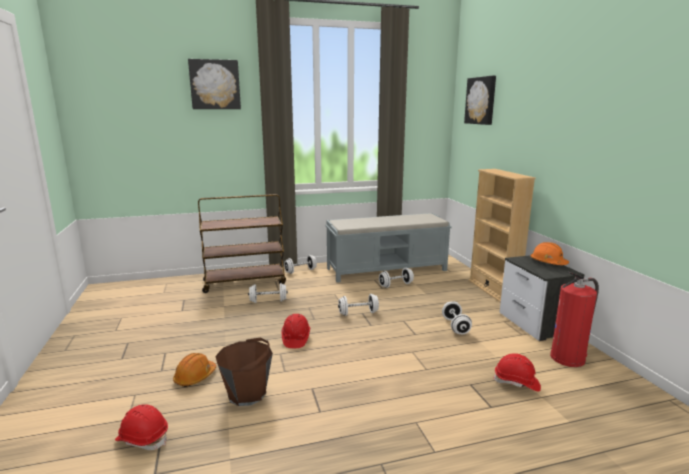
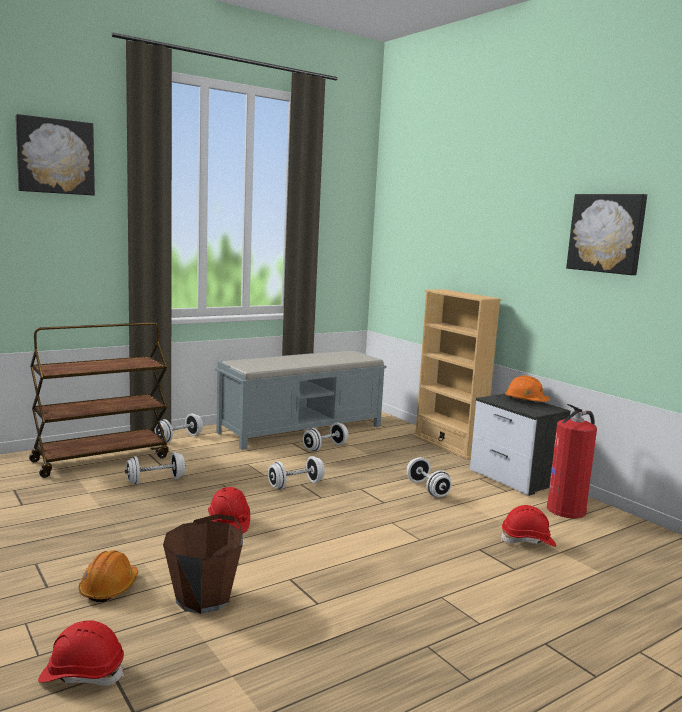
camera: 20 degrees left, 5 degrees down
(481, 100) = (418, 203): picture -> picture (607, 233)

